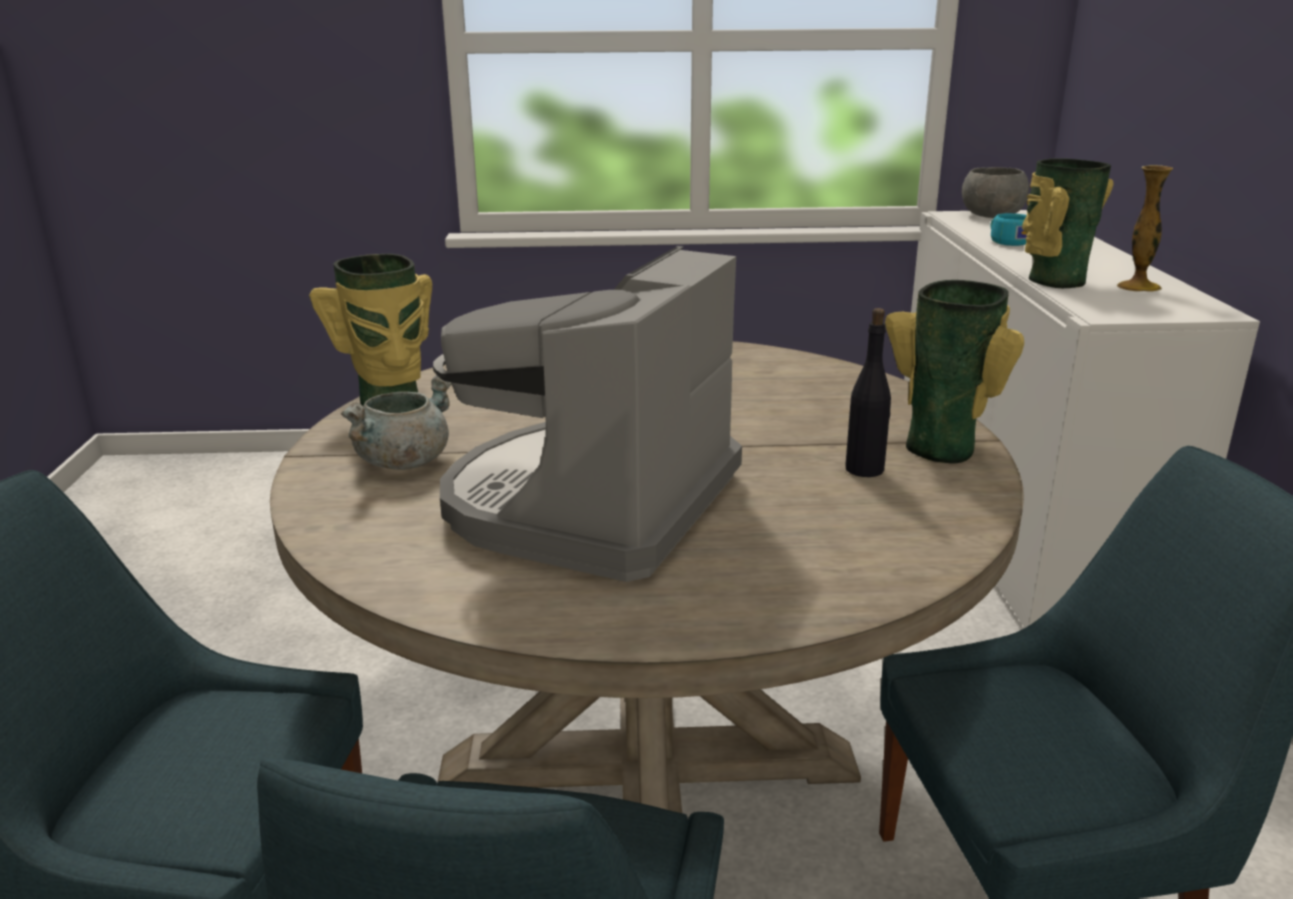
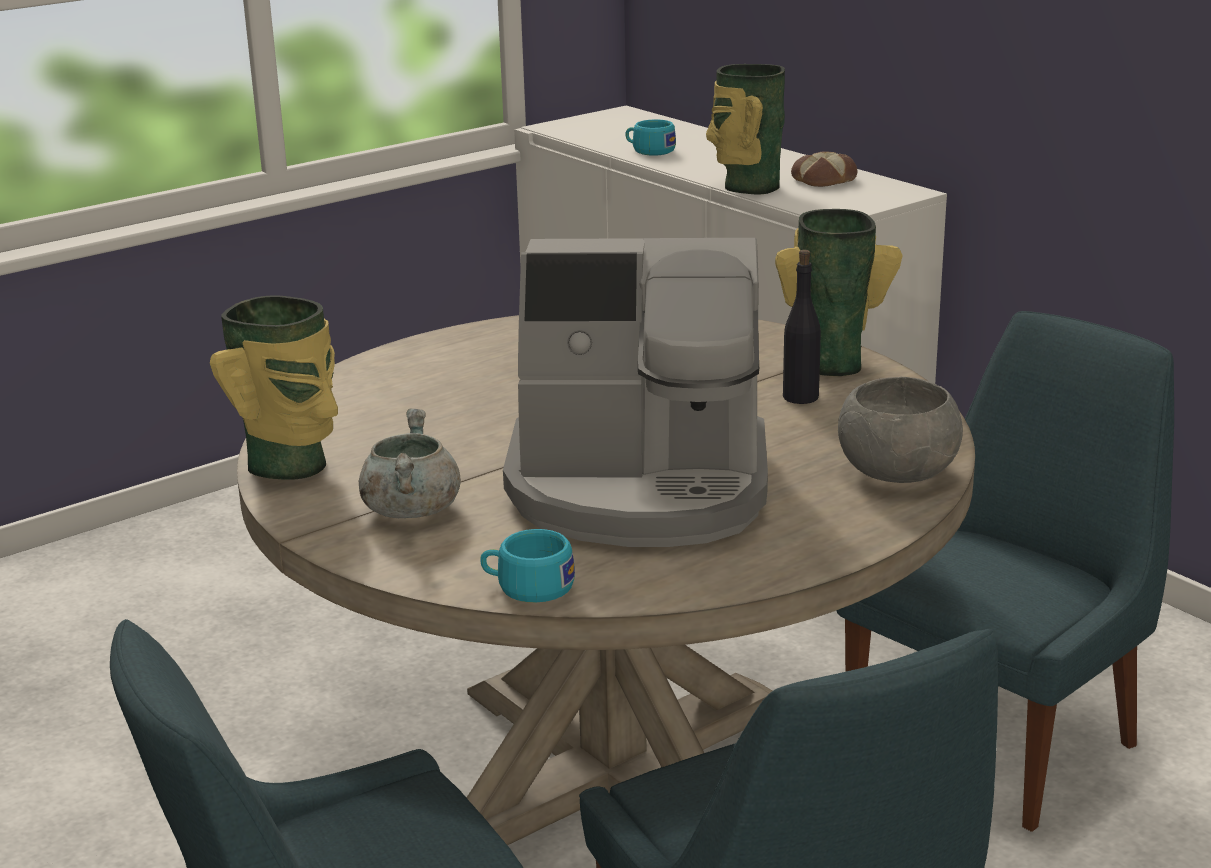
camera: 35 degrees left, 0 degrees up
(362, 557) = (527, 587): none -> turquoise cup
(591, 505) = (640, 489): coffee machine -> coffee machine turned 75 degrees counterclockwise
(992, 216) = (593, 122): grey bowl -> grey bowl (898, 472)
(1138, 287) = (823, 179): vase -> bread

